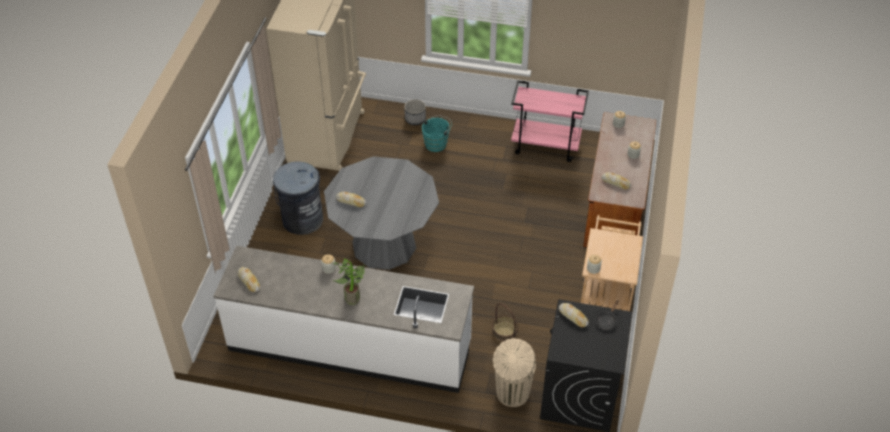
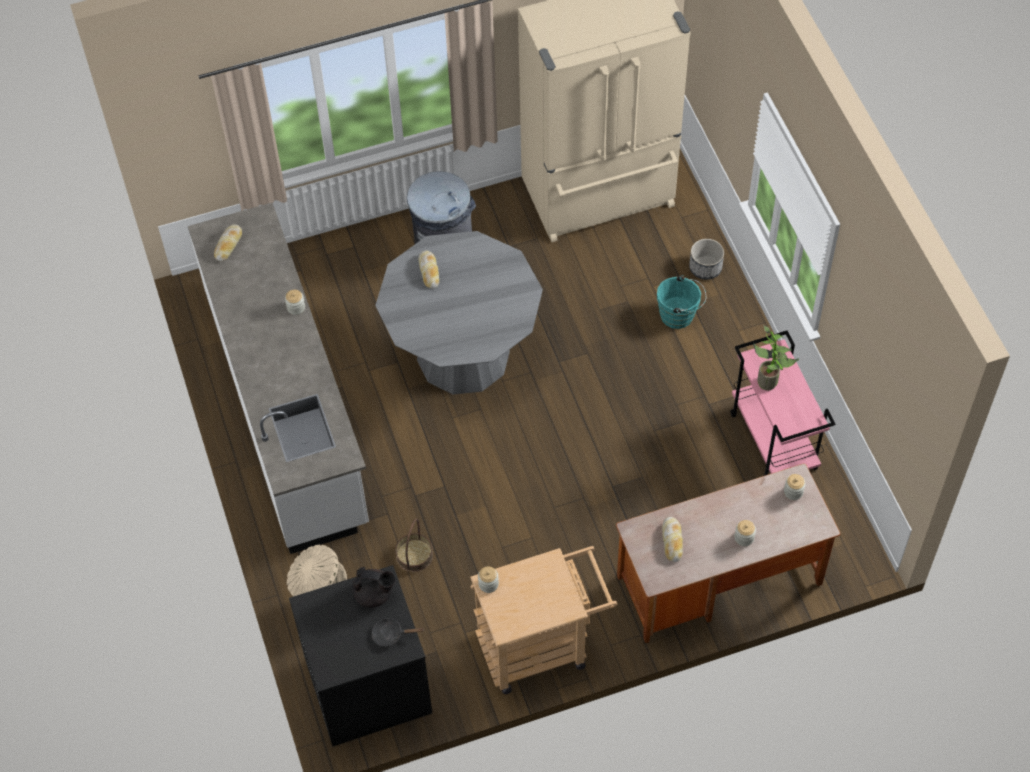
camera: 60 degrees right, 10 degrees up
(353, 297) = (268, 355): potted plant -> potted plant (770, 381)
(573, 316) = (374, 594): bread -> black teapot

